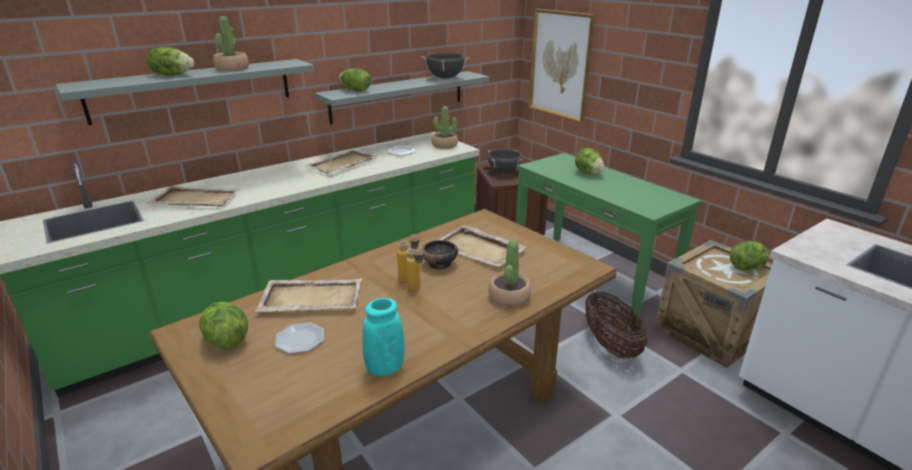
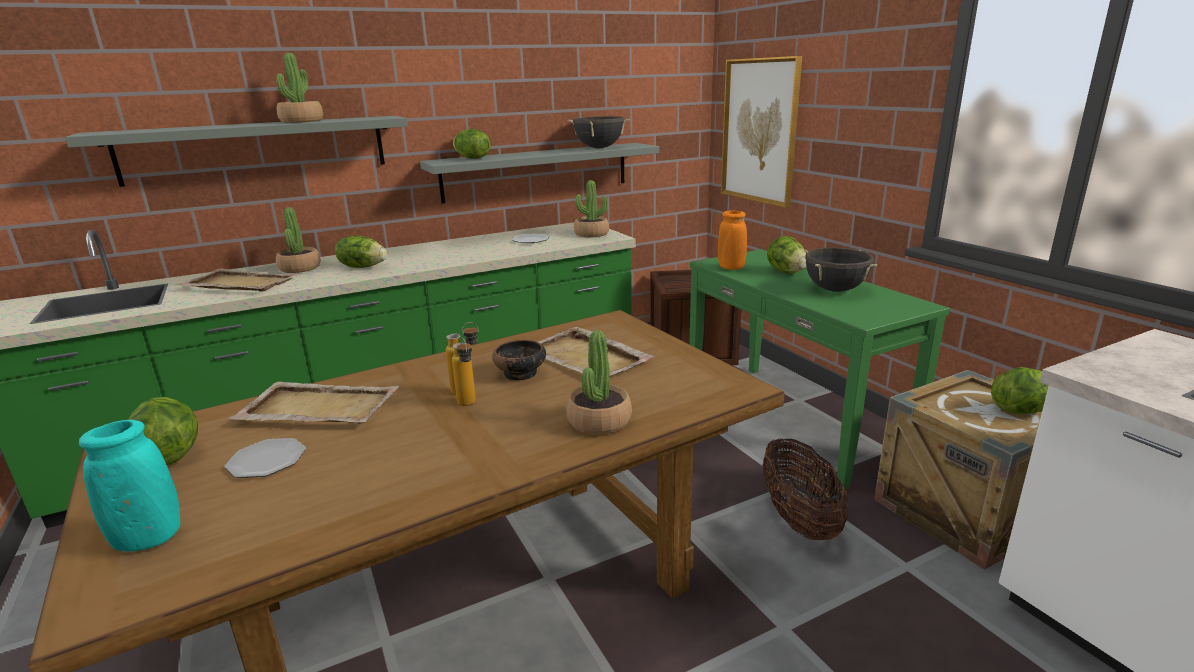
camera: 10 degrees right, 5 degrees down
(172, 75) = (223, 125): lettuce -> lettuce (363, 267)
(234, 183) = (300, 268): none -> potted plant
(341, 164) = (446, 251): beige tray -> none
(385, 368) = (359, 509): turquoise vase -> turquoise vase (149, 538)
(503, 172) = (684, 278): black cooking pot -> black cooking pot (835, 290)
(549, 170) = (731, 268): none -> orange vase

